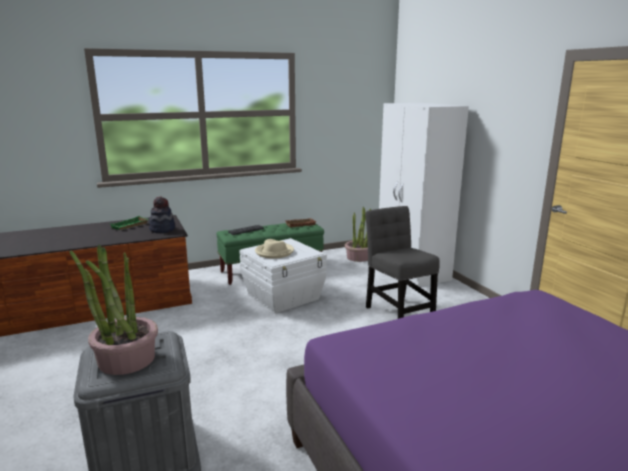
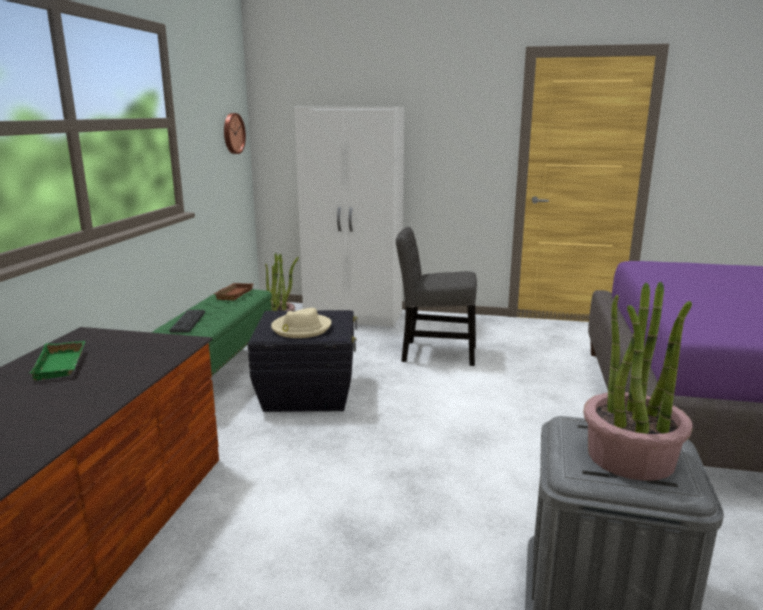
camera: 55 degrees left, 0 degrees up
(162, 229) = (147, 346): hat -> none
(284, 297) = (308, 392): white storage box -> black storage box
(366, 119) = (232, 133): none -> wall clock

